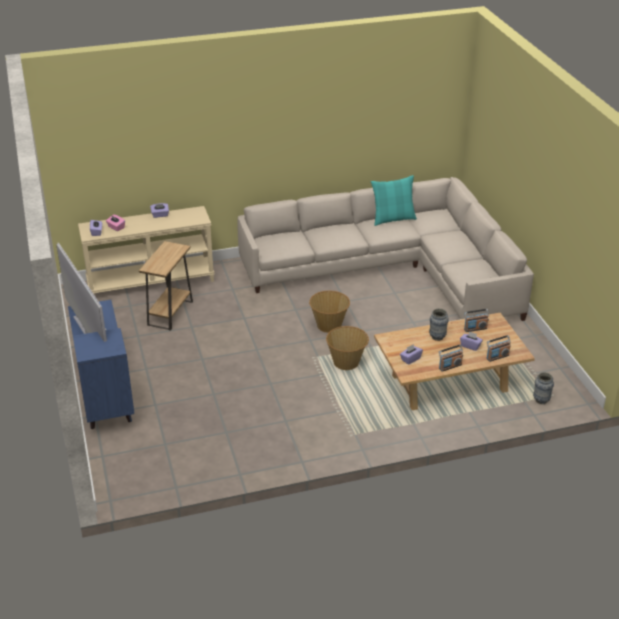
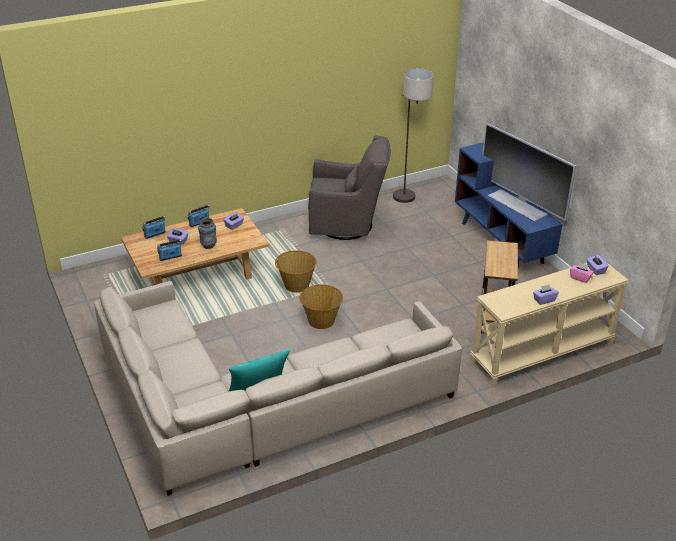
camera: 170 degrees right, 0 degrees up
(176, 467) = (408, 199): none -> grey floor lamp
(270, 433) = (348, 225): none -> grey armchair
(541, 400) = (116, 270): vase -> none

